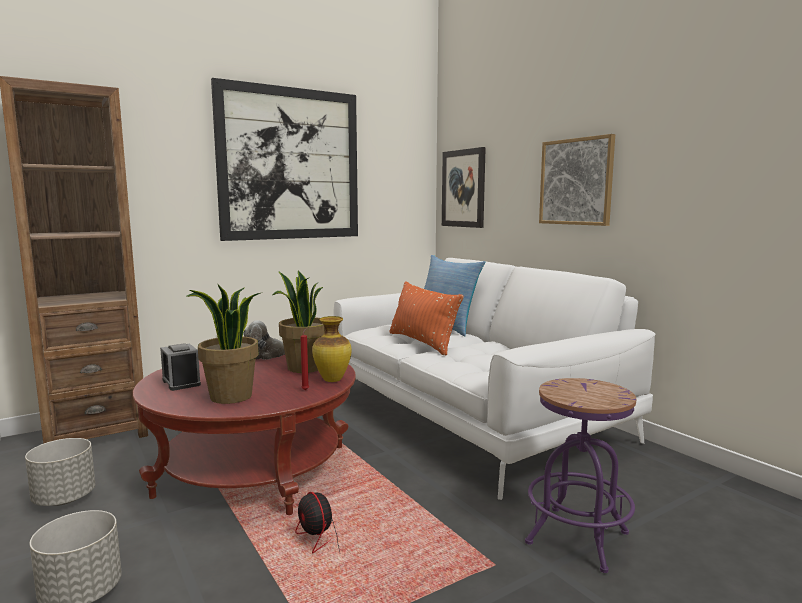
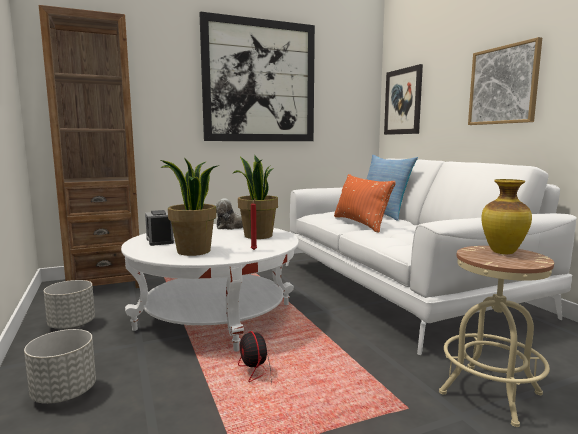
camera: 10 degrees right, 0 degrees up
(254, 470) = (215, 316): red coffee table -> white coffee table
(332, 380) = (278, 244): vase -> vase (503, 253)
(577, 538) = (490, 393): purple stool -> beige stool

